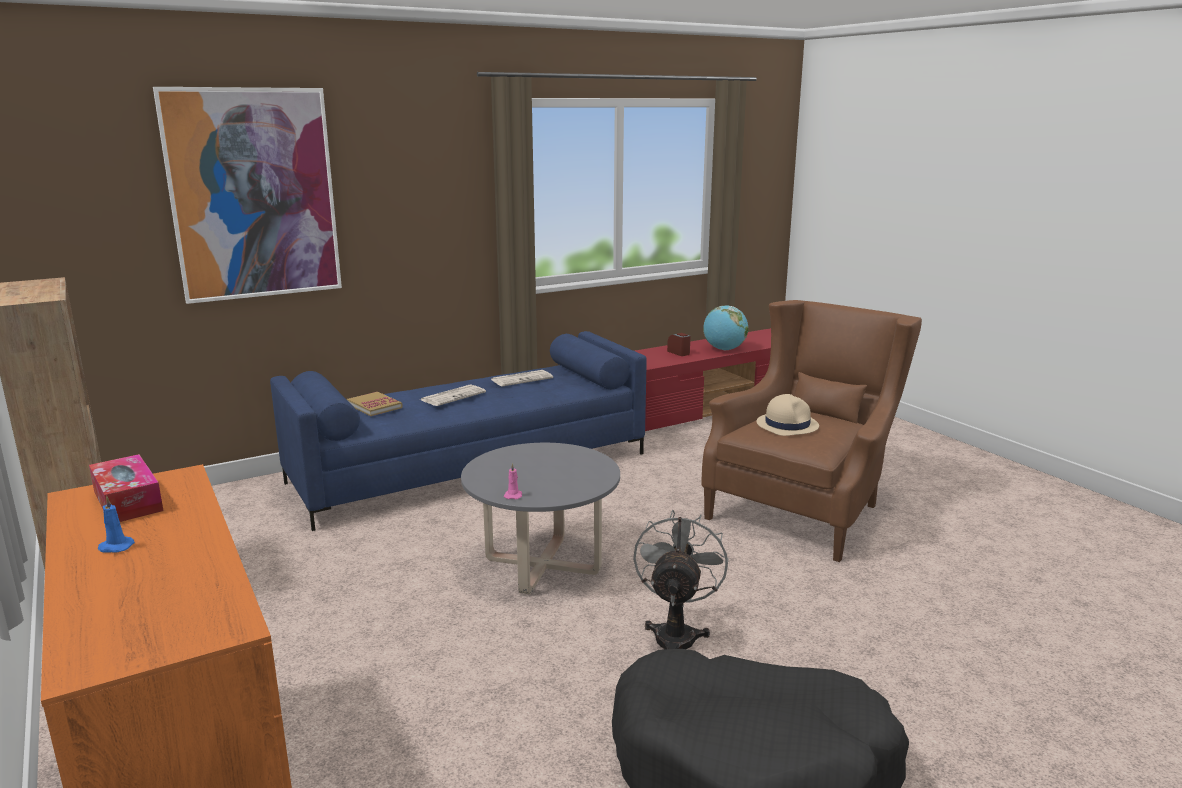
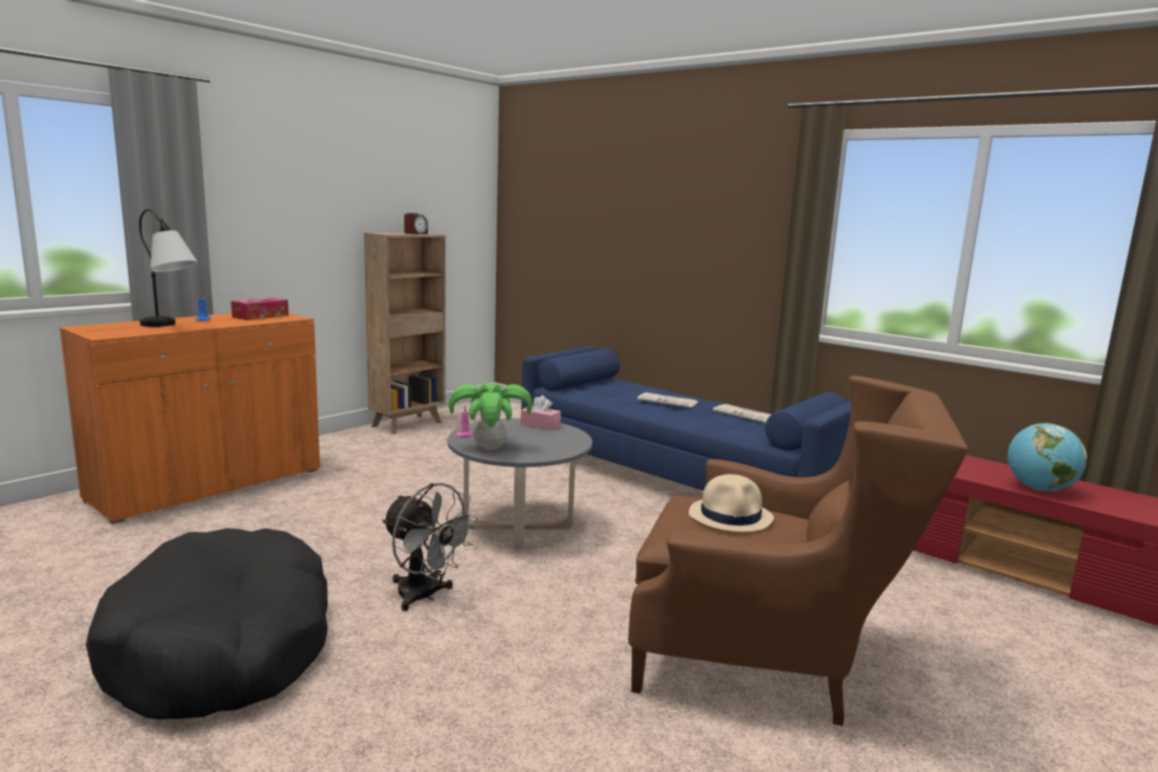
camera: 70 degrees right, 5 degrees down
(173, 572) = (170, 326): none -> table lamp
(253, 194) = (617, 209): picture -> none
(374, 406) = (617, 386): book -> none
(502, 457) = (540, 425): none -> pink tissue box
(568, 488) = (490, 448): none -> potted plant
(676, 634) = (424, 596): grey fan -> grey fan turned 45 degrees clockwise
(679, 353) = (968, 467): alarm clock -> alarm clock (415, 233)

